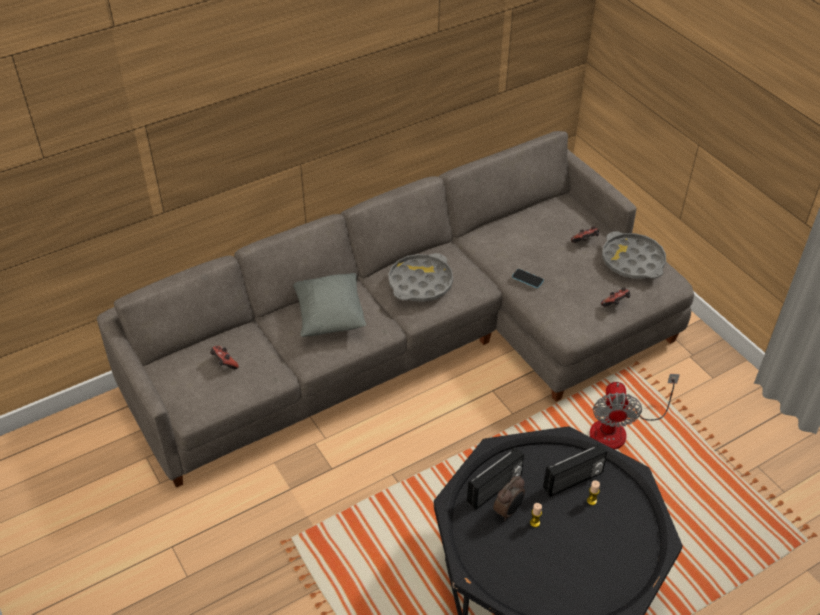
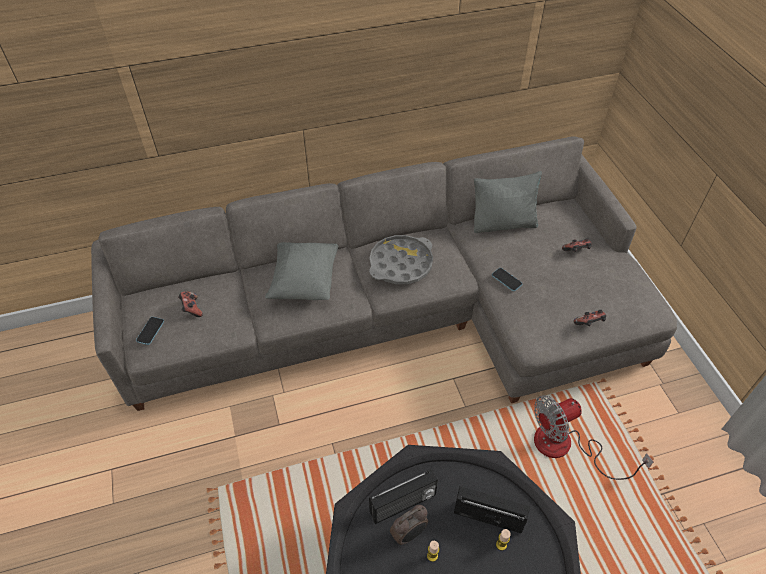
camera: 15 degrees right, 5 degrees up
(190, 392) = (150, 331): none -> phone
(508, 228) = (503, 224): none -> grey pillow
(573, 481) = (488, 516): radio -> radio turned 150 degrees counterclockwise
(618, 429) = (566, 447): fan -> fan turned 45 degrees clockwise
(632, 261) = (619, 281): grey tray -> none

